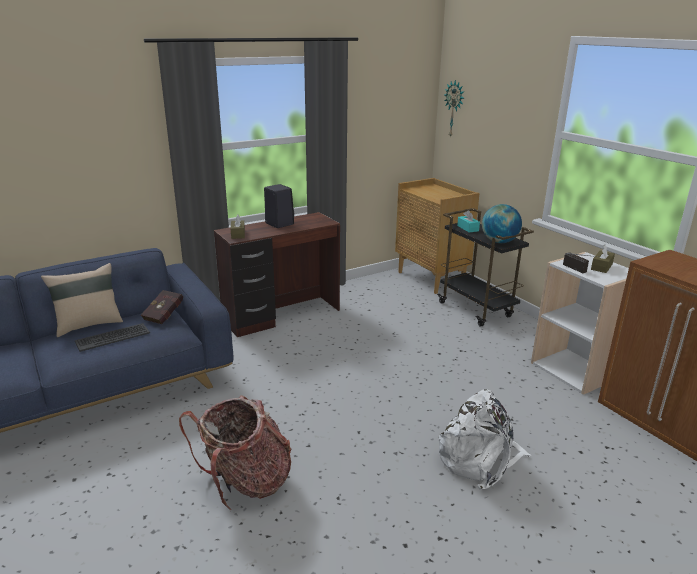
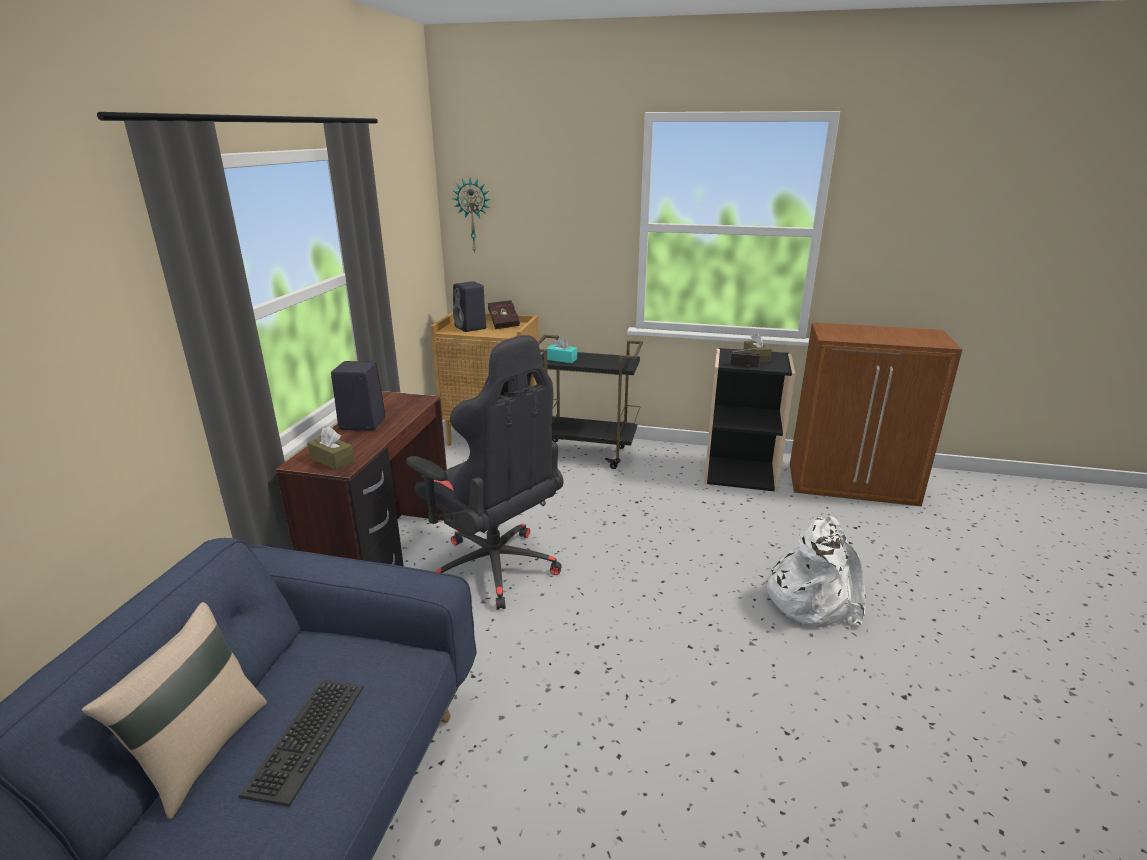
camera: 45 degrees left, 0 degrees up
(165, 315) = (334, 645): red book -> red book (504, 323)
(245, 483) = (688, 802): backpack -> none
(324, 342) = (493, 567): none -> black office chair
(427, 191) = (471, 328): none -> black speaker
(499, 242) = (616, 364): globe -> none
(575, 370) = (741, 473): white bookcase -> black bookcase

